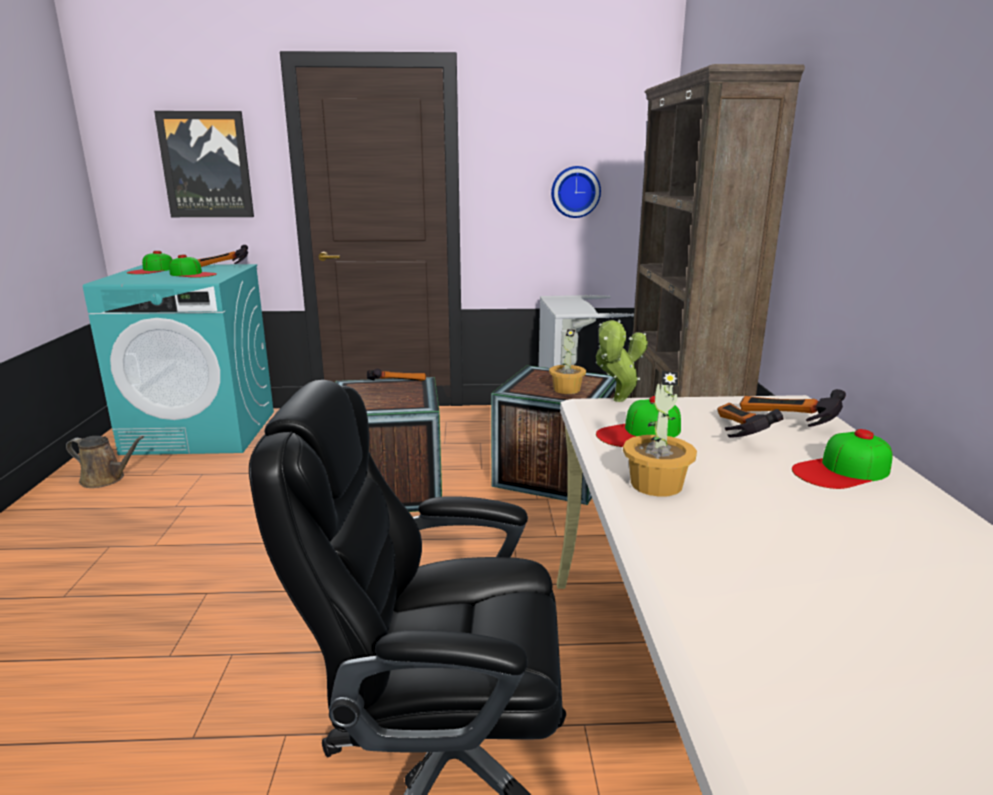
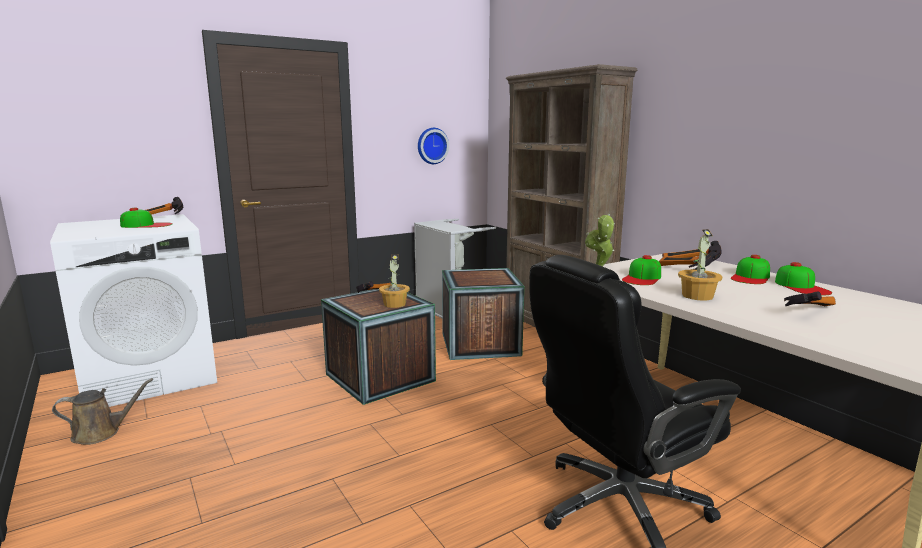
camera: 30 degrees left, 5 degrees down
(152, 270) = (89, 226): cap -> cap (801, 287)
(203, 432) = (150, 376): turquoise washing machine -> white washing machine
(206, 165) = (128, 126): picture -> none
(567, 389) = (492, 279): potted plant -> potted plant (394, 304)
(796, 568) = (807, 312): none -> hammer

